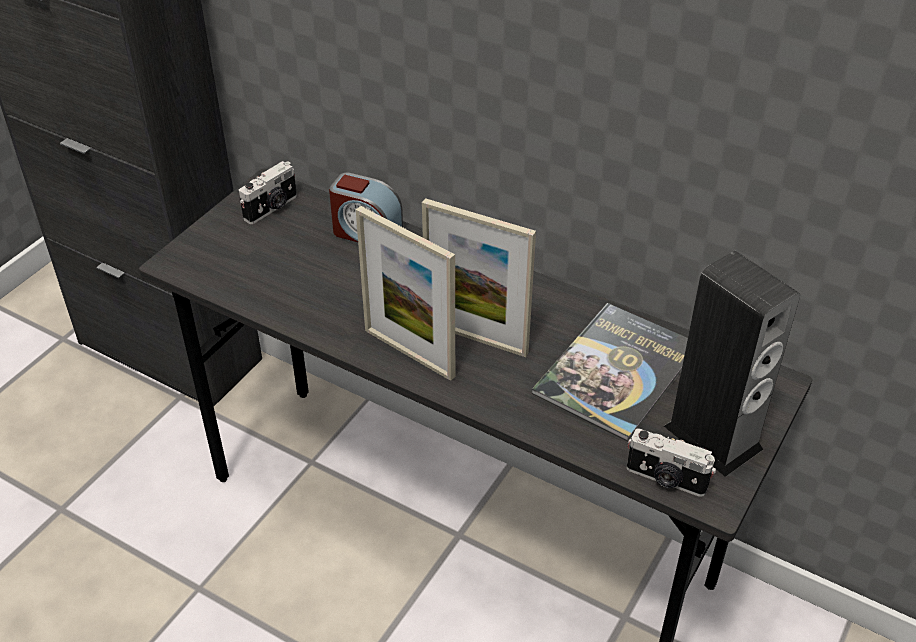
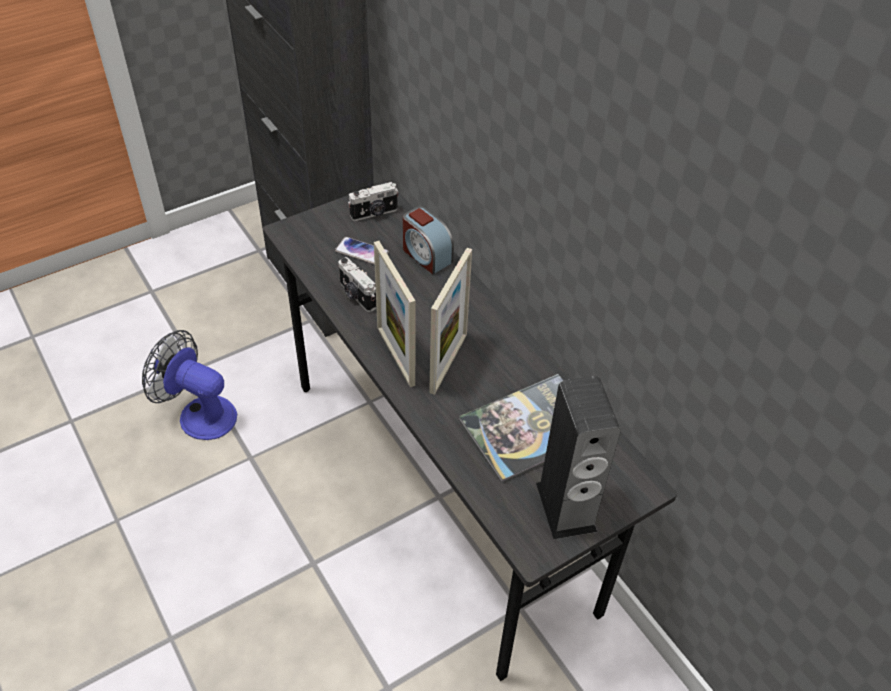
camera: 25 degrees right, 5 degrees up
(97, 563) = (199, 414): none -> fan
(286, 254) = (361, 252): none -> phone
(476, 338) = (448, 363): picture frame -> picture frame turned 120 degrees counterclockwise
(666, 479) = (509, 522): camera -> camera (356, 296)

